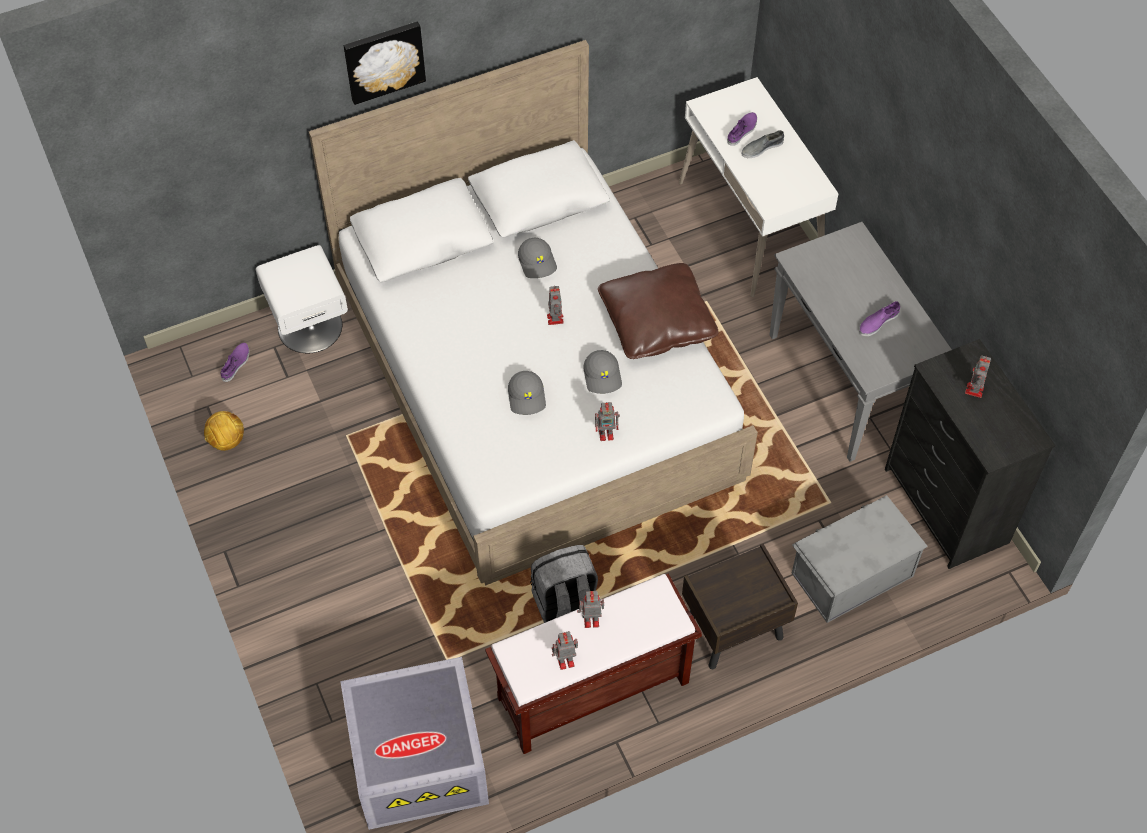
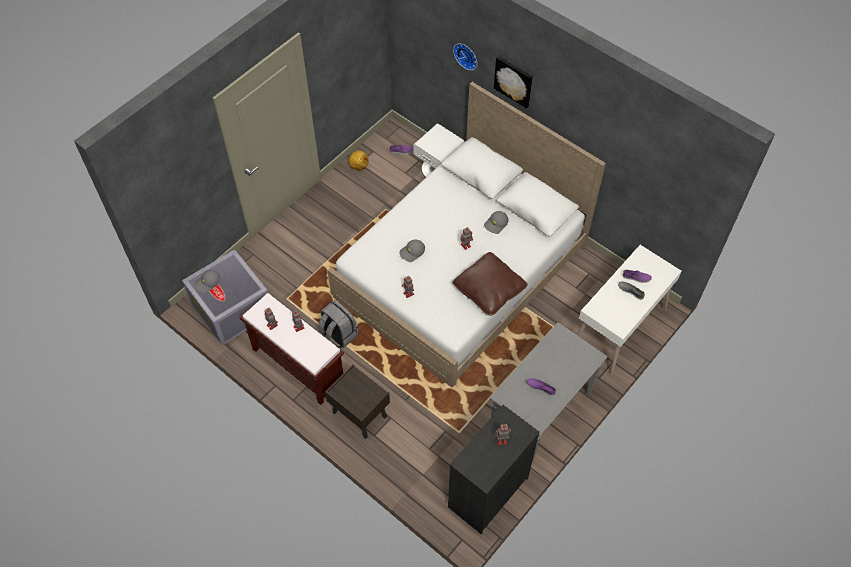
camera: 65 degrees right, 0 degrees up
(279, 99) = (466, 55): none -> wall clock
(603, 376) = (442, 279): grey cap -> grey cap (207, 283)
(850, 573) = (420, 458): grey storage box -> none

